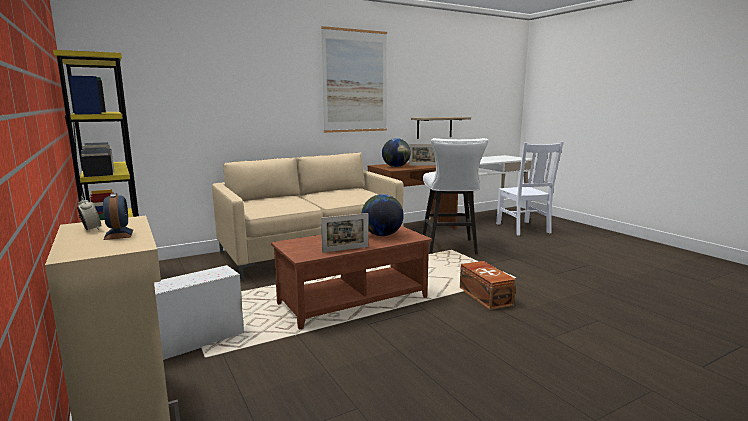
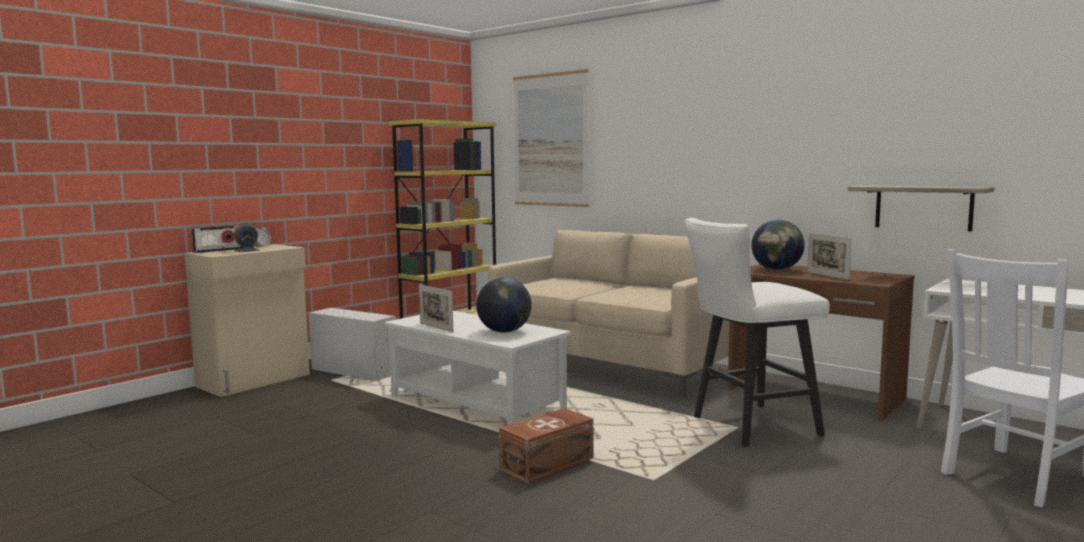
camera: 70 degrees right, 5 degrees down
(75, 247) = (216, 251): none -> radio
(352, 300) = (477, 403): brown coffee table -> white coffee table
(355, 81) = (750, 124): picture -> picture (550, 140)

